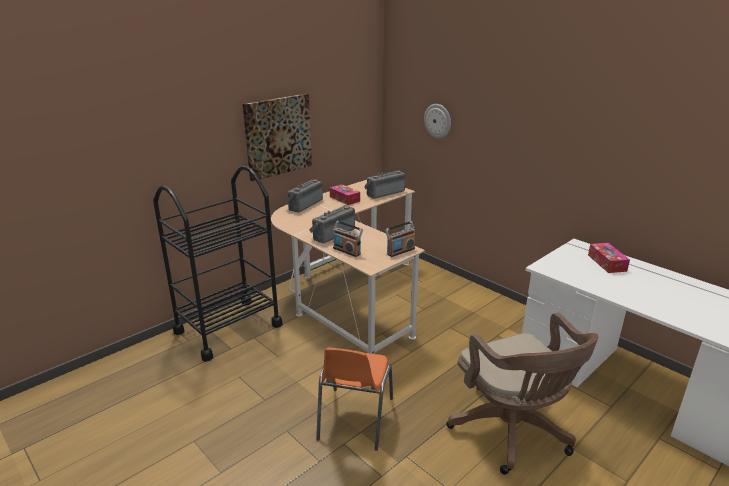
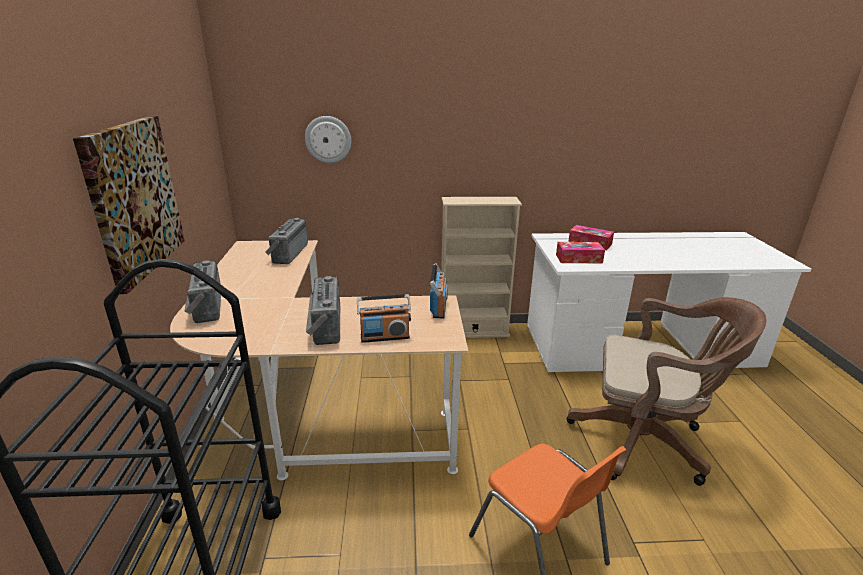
camera: 50 degrees left, 0 degrees up
(344, 199) = (250, 278): tissue box -> tissue box (578, 259)
(511, 307) = (473, 331): none -> beige bookcase

